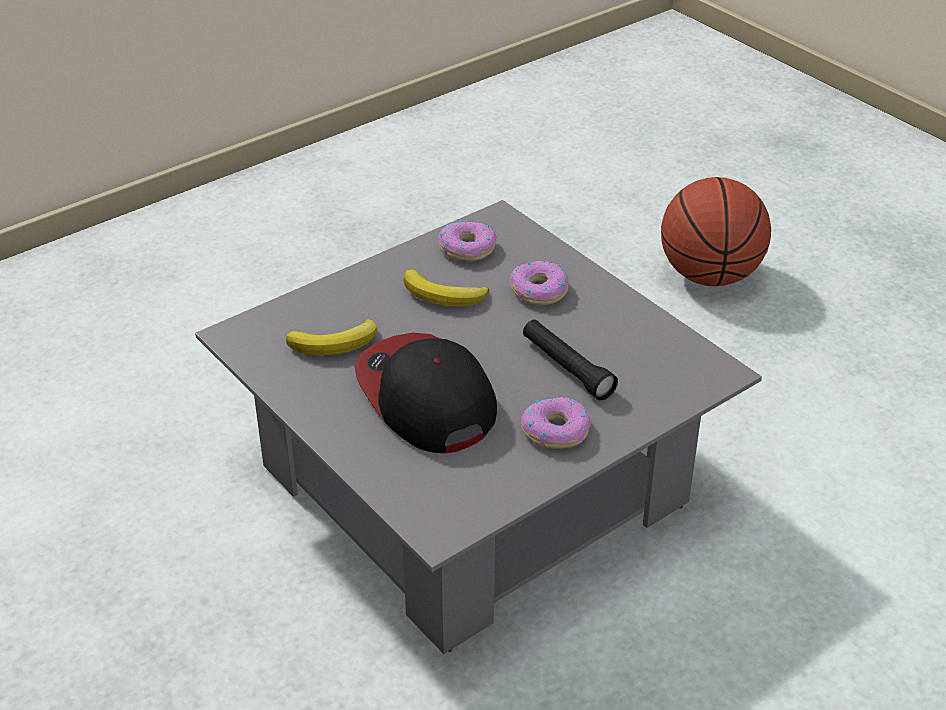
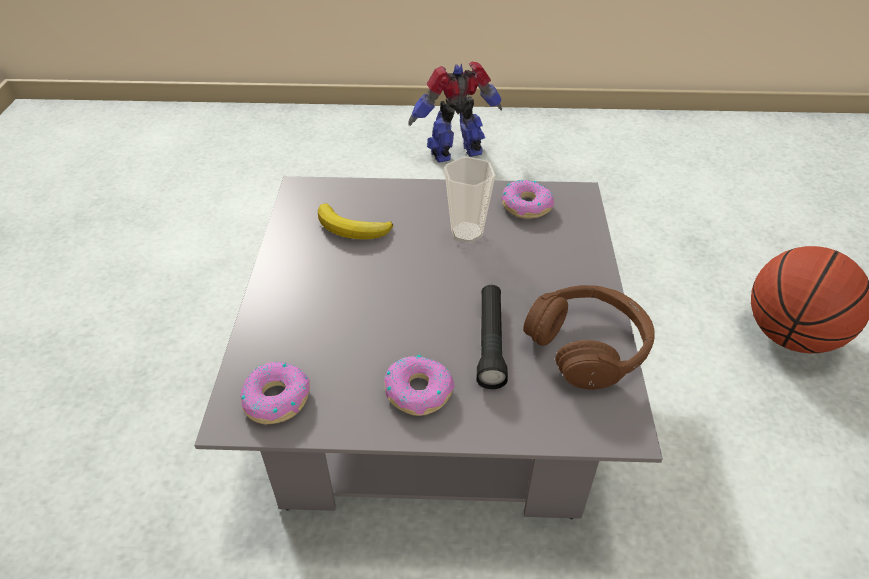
camera: 40 degrees right, 5 degrees up
(235, 250) = (457, 153): none -> toy robot
(425, 397) = (359, 302): cap -> none
(444, 295) = (466, 232): banana -> cup
(539, 290) = (543, 265): donut -> donut (276, 399)
(639, 332) = (588, 346): none -> brown headphones

